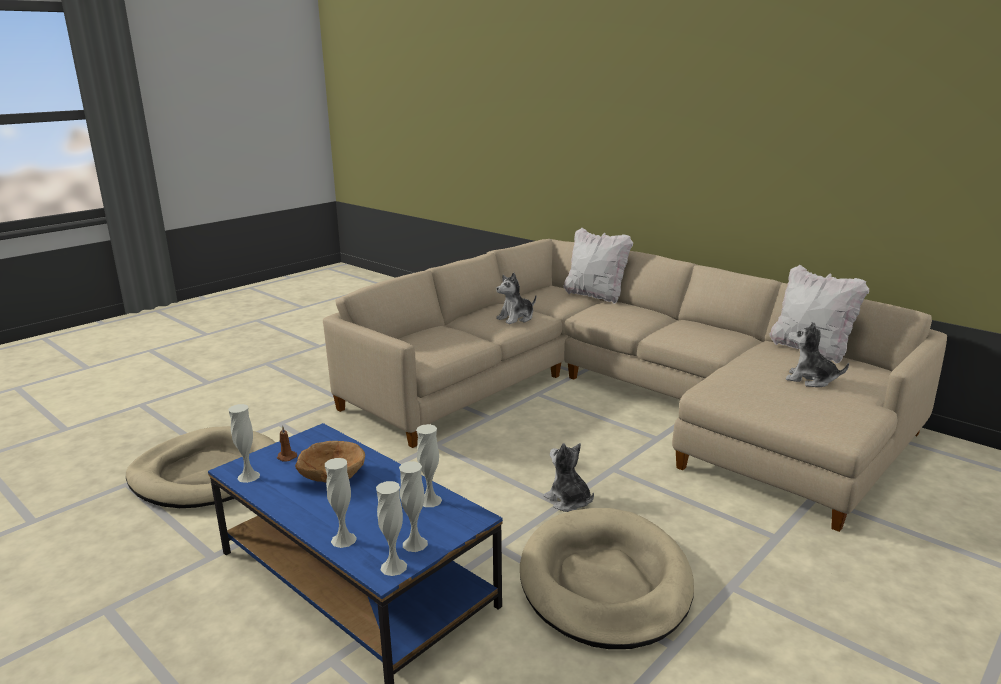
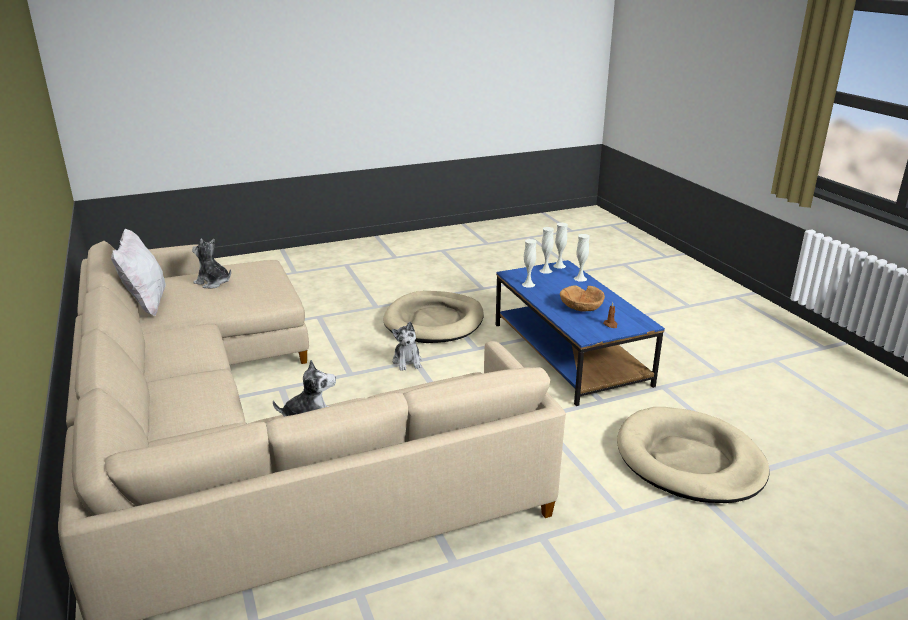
camera: 155 degrees left, 5 degrees up
(248, 476) = (635, 318): white vase -> none
(595, 296) = (152, 438): white pillow -> none
(810, 380) = (213, 282): plush toy -> plush toy turned 150 degrees clockwise

